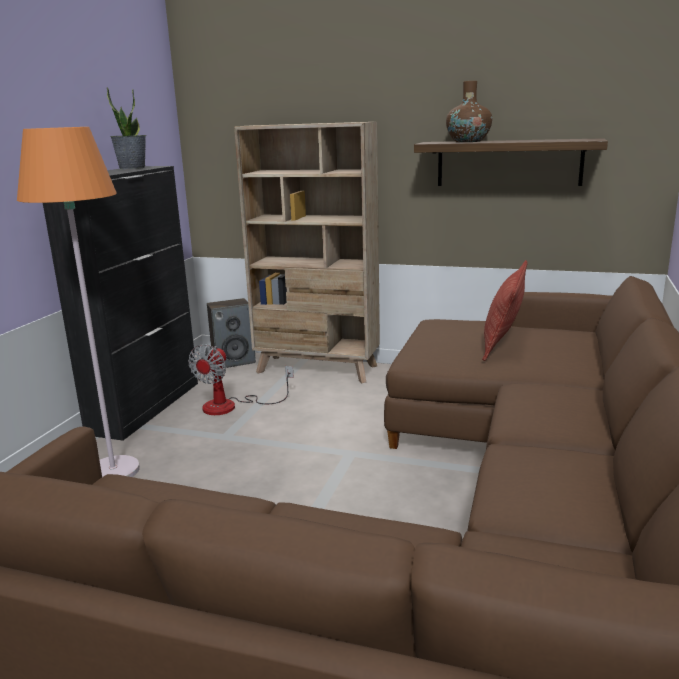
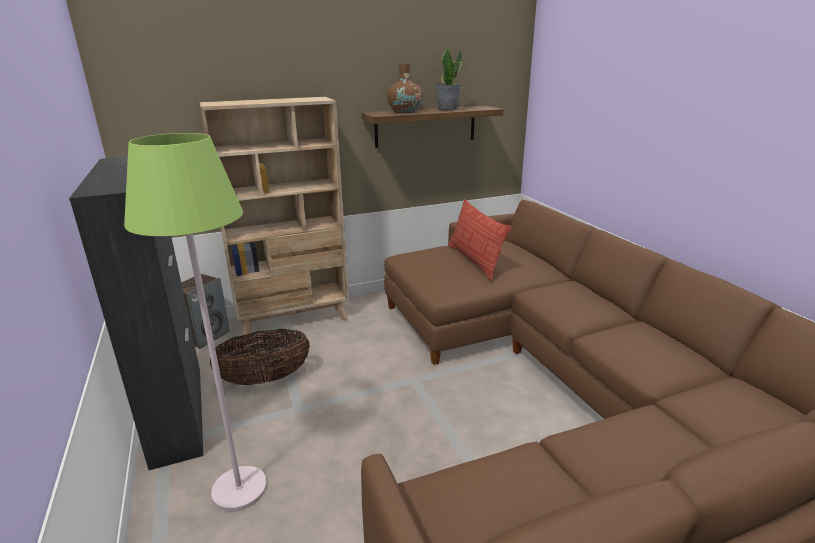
camera: 40 degrees left, 5 degrees up
(113, 471) = (240, 489): orange floor lamp -> green floor lamp
(132, 168) = (116, 163): potted plant -> potted plant (447, 109)
(231, 406) = (265, 379): fan -> basket

